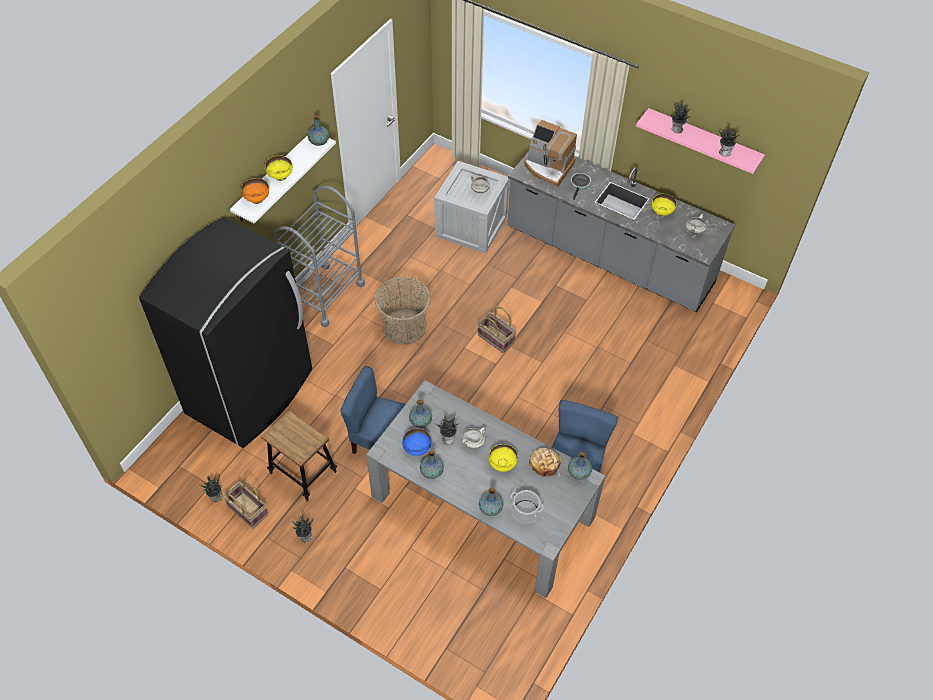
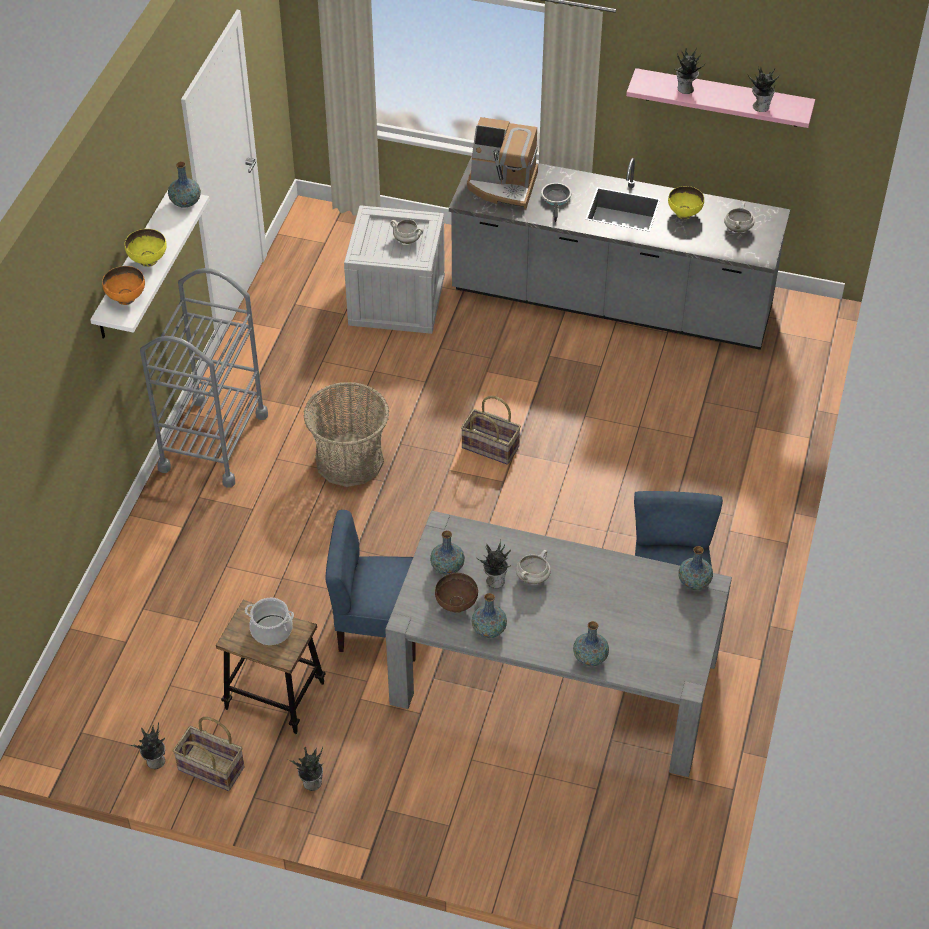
camera: 15 degrees left, 5 degrees down
(251, 392) = (153, 604): black fridge -> none
(417, 449) = (456, 604): blue bowl -> brown bowl
(502, 465) = (584, 597): yellow bowl -> none
(525, 511) = (639, 650): cooking pot -> cooking pot (271, 630)
(545, 464) = (643, 582): bread -> none

